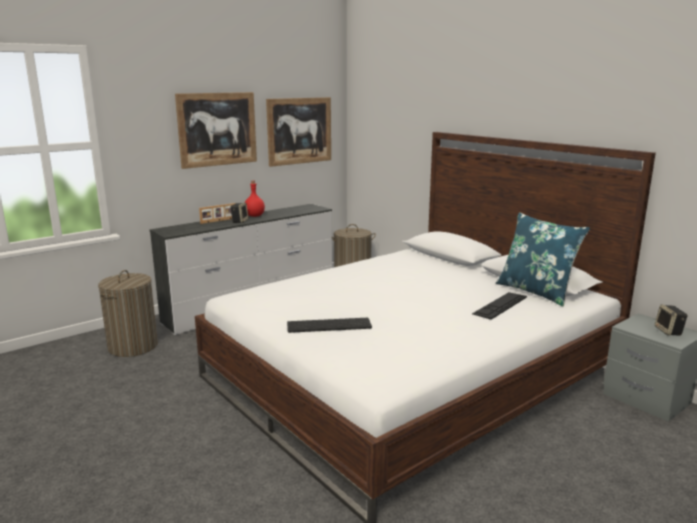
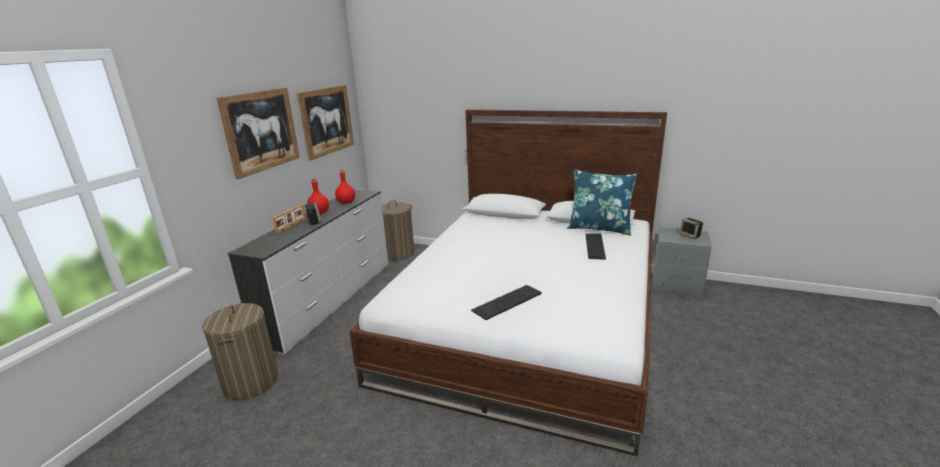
camera: 30 degrees left, 5 degrees up
(288, 212) = (346, 202): none -> red bottle

